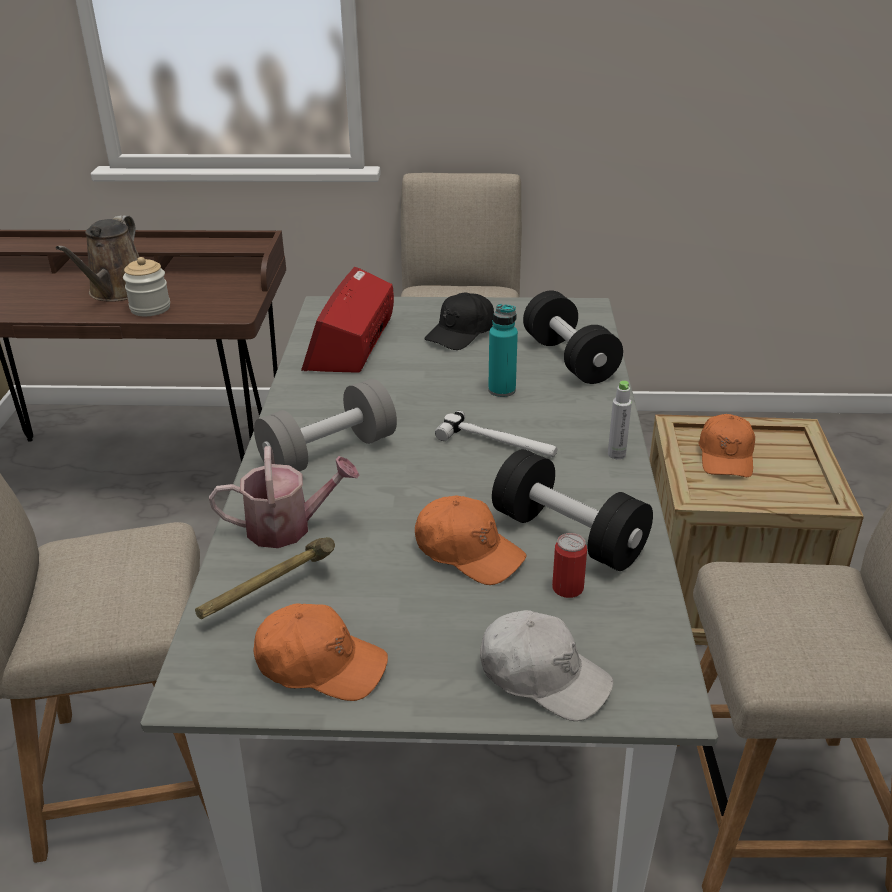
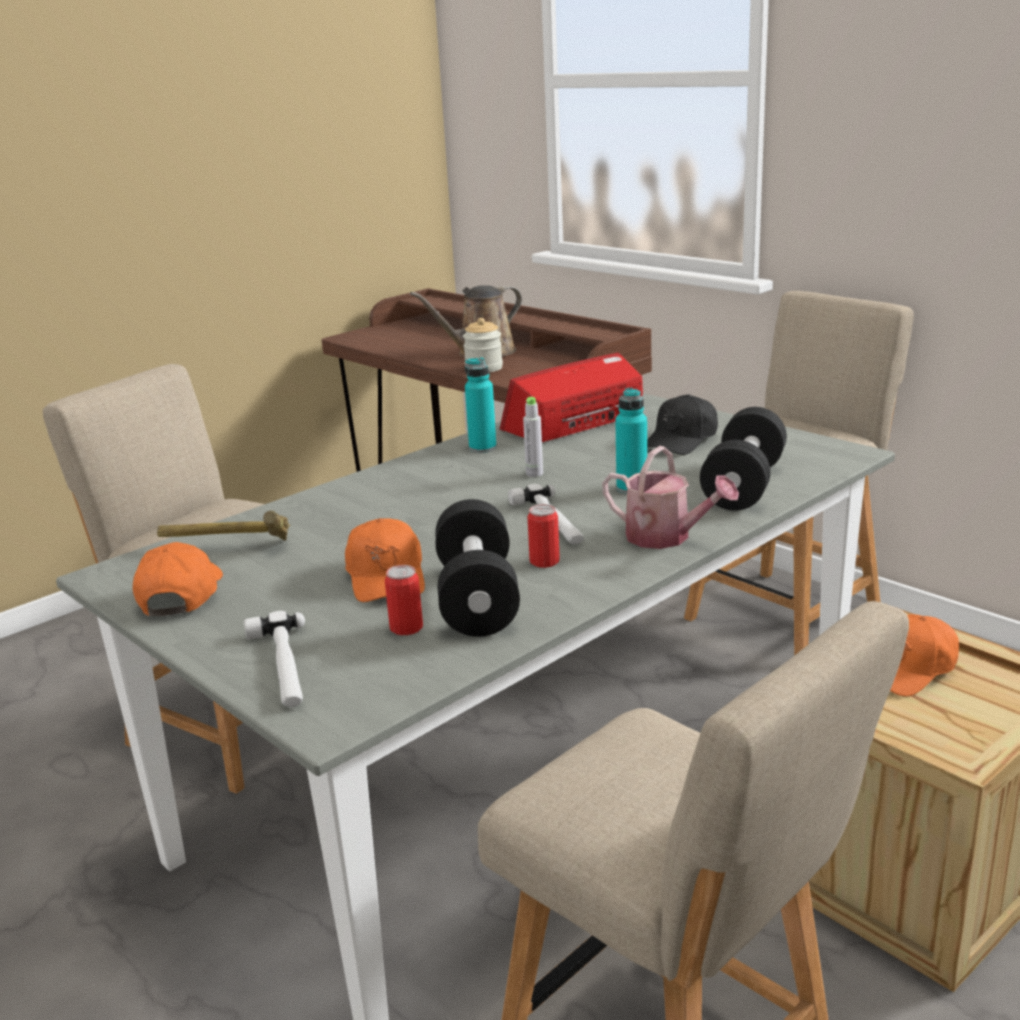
camera: 45 degrees right, 10 degrees down
(288, 527) = (309, 517): watering can -> watering can (666, 537)
(317, 394) = (482, 448): none -> turquoise bottle
(320, 664) = (180, 594): orange cap -> orange cap turned 150 degrees counterclockwise
(328, 453) = (418, 485): grey dumbbell -> none
(461, 333) = (681, 440): black cap -> black cap turned 45 degrees counterclockwise
(543, 676) = (282, 666): white cap -> hammer
(556, 481) = (544, 561): none -> can
(616, 454) = (636, 564): grey bottle -> grey bottle (534, 473)

